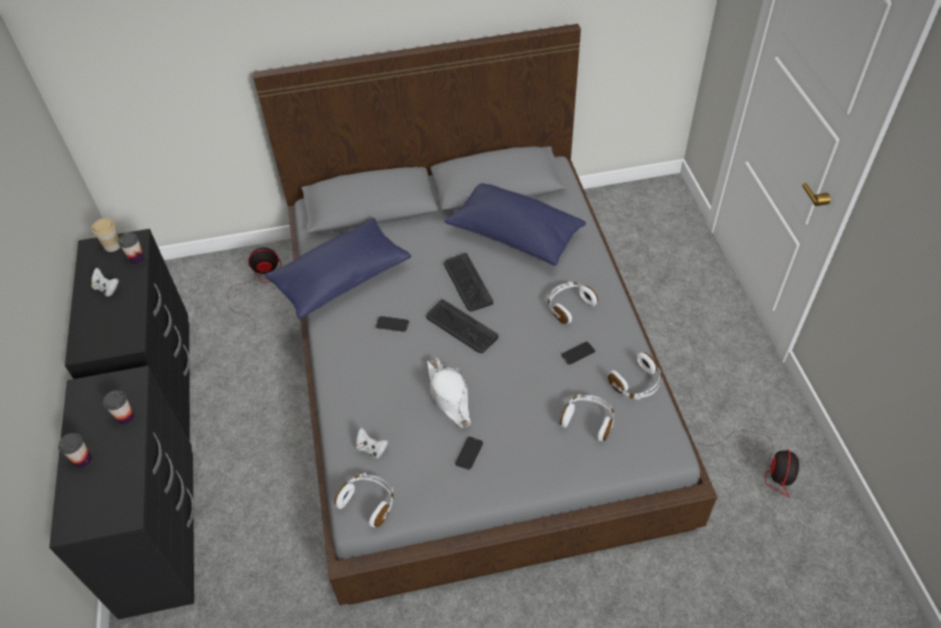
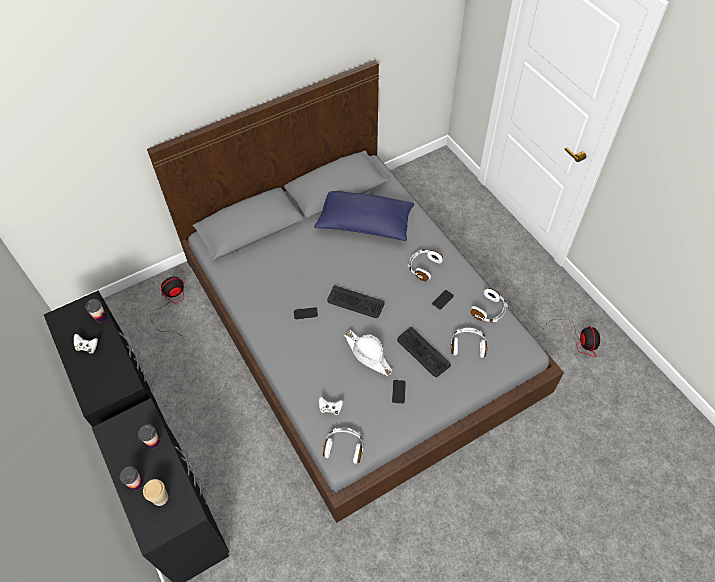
camera: 20 degrees left, 5 degrees up
(112, 245) = (74, 311): cup -> cup (160, 498)
(341, 278) = (252, 289): blue pillow -> none
(467, 283) = (346, 268): keyboard -> keyboard (423, 352)

